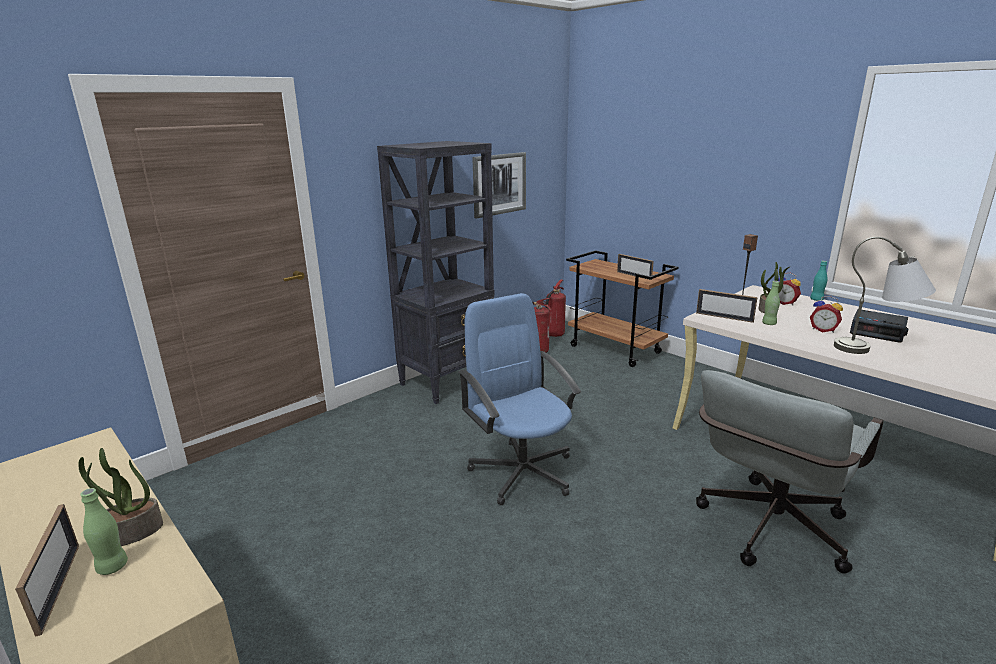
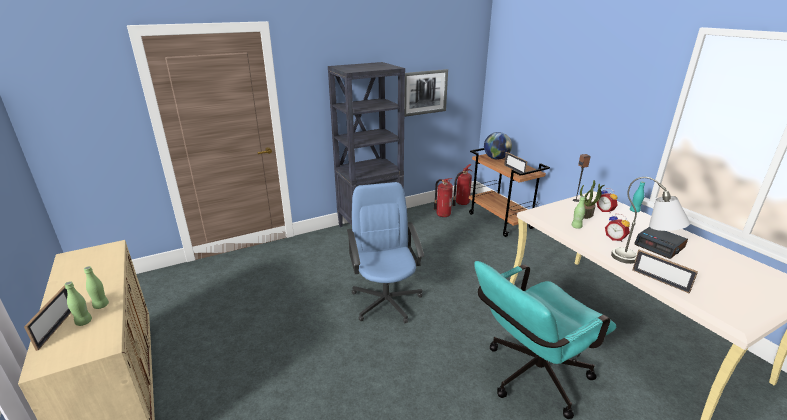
camera: 15 degrees right, 5 degrees up
(131, 534) = (101, 305): potted plant -> green bottle
(601, 266) = (496, 158): none -> globe
(724, 317) = (546, 216): picture frame -> picture frame (660, 281)
(767, 533) = (530, 378): grey office chair -> turquoise office chair

